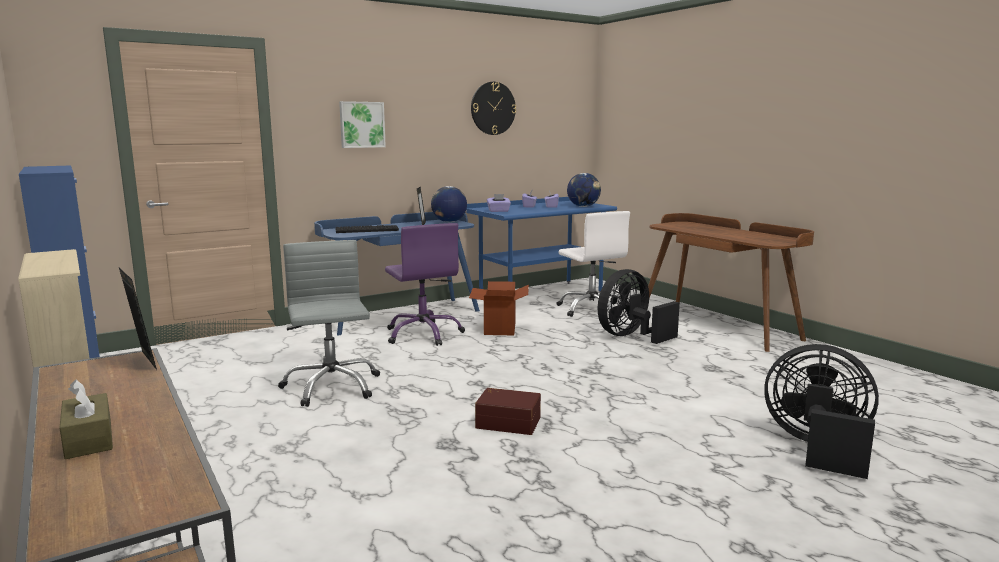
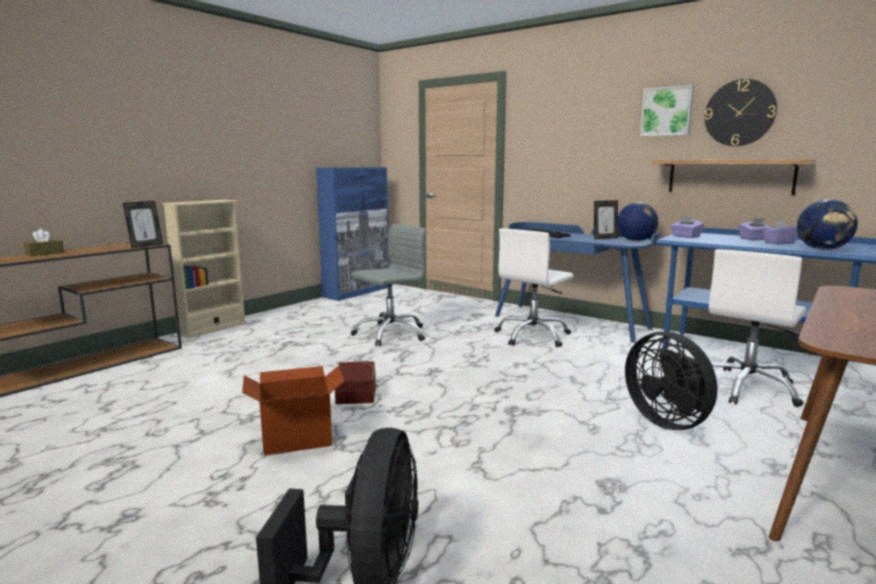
camera: 70 degrees right, 0 degrees up
(361, 124) = (575, 138): picture -> picture (667, 111)
(423, 334) = (533, 336): purple office chair -> white office chair
(491, 159) = (730, 176): none -> shelf
(499, 329) = (590, 357): cardboard box -> cardboard box (296, 439)
(631, 336) = (669, 421): black fan -> black fan turned 150 degrees counterclockwise

